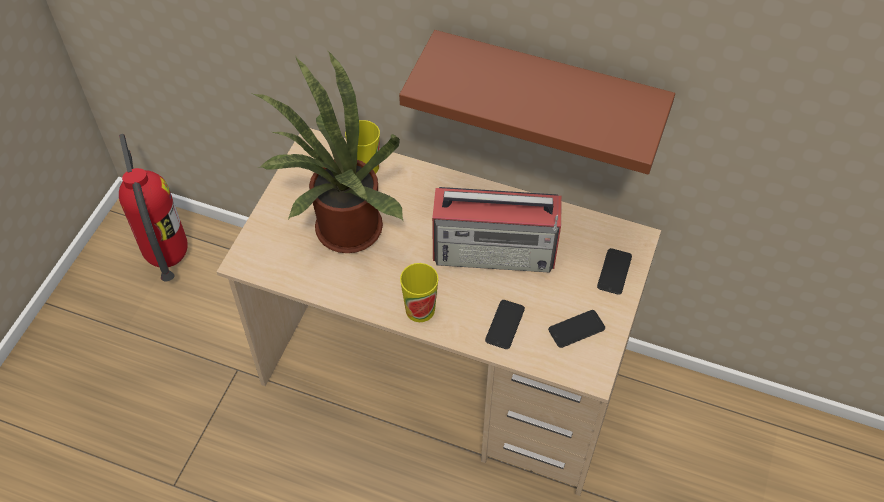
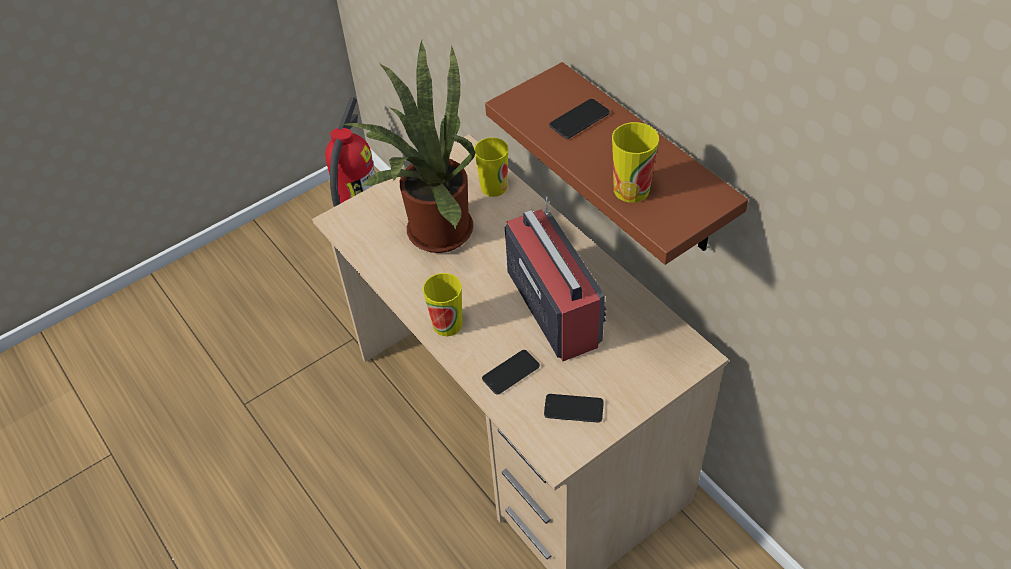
camera: 35 degrees right, 5 degrees down
(496, 251) = (552, 306): radio -> radio turned 150 degrees counterclockwise
(584, 122) = (631, 189): none -> cup
(614, 272) = (650, 375): phone -> phone (579, 119)

